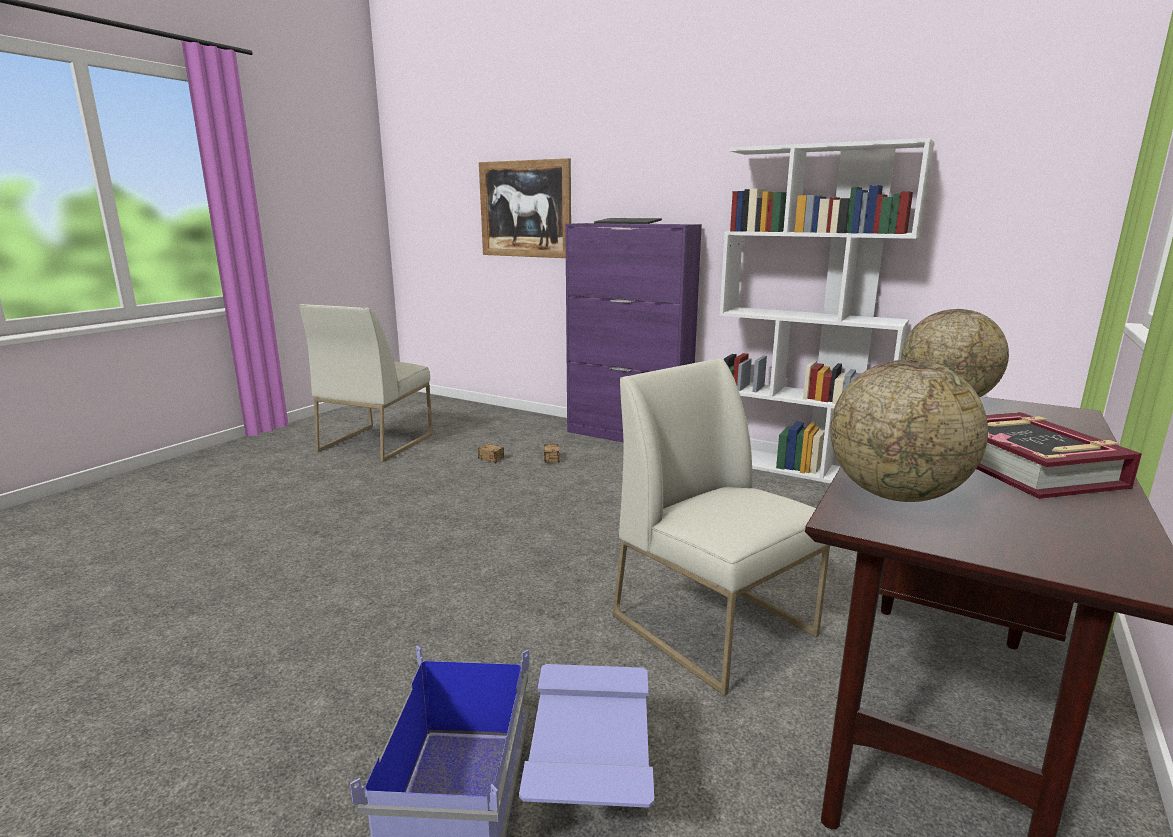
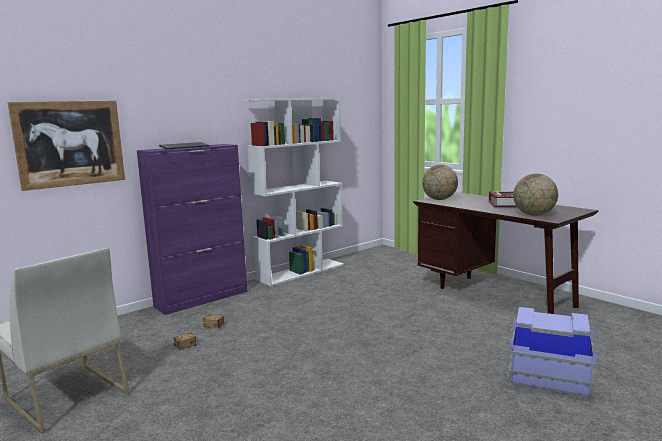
camera: 70 degrees left, 5 degrees down
(715, 625) = (441, 316): white chair -> none

